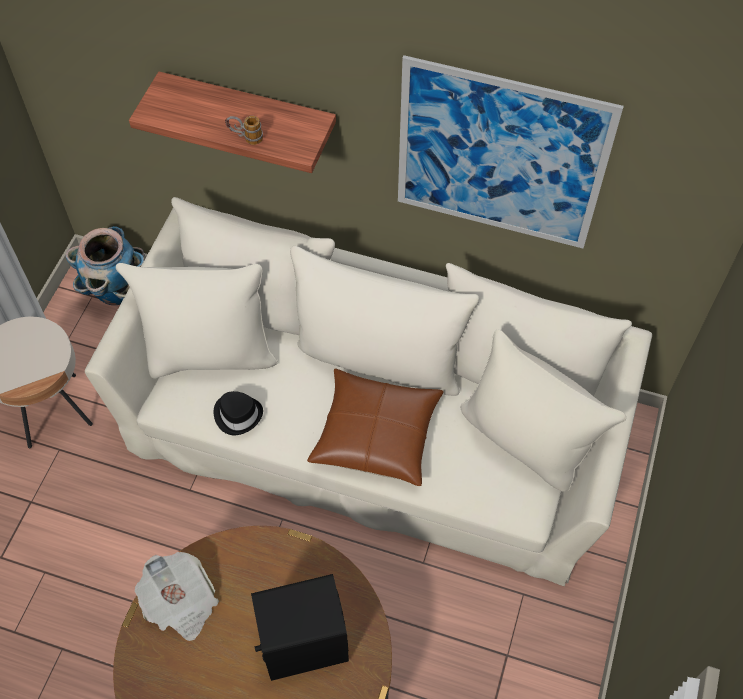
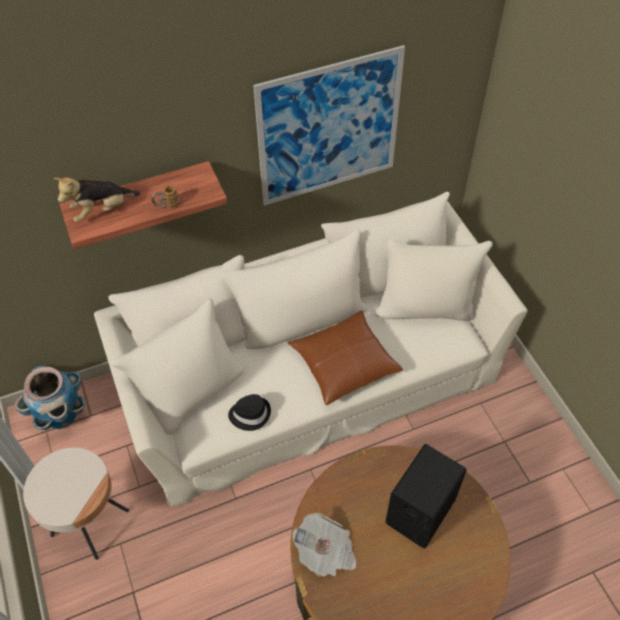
camera: 40 degrees left, 5 degrees down
(185, 104) = (102, 211): none -> plush toy

